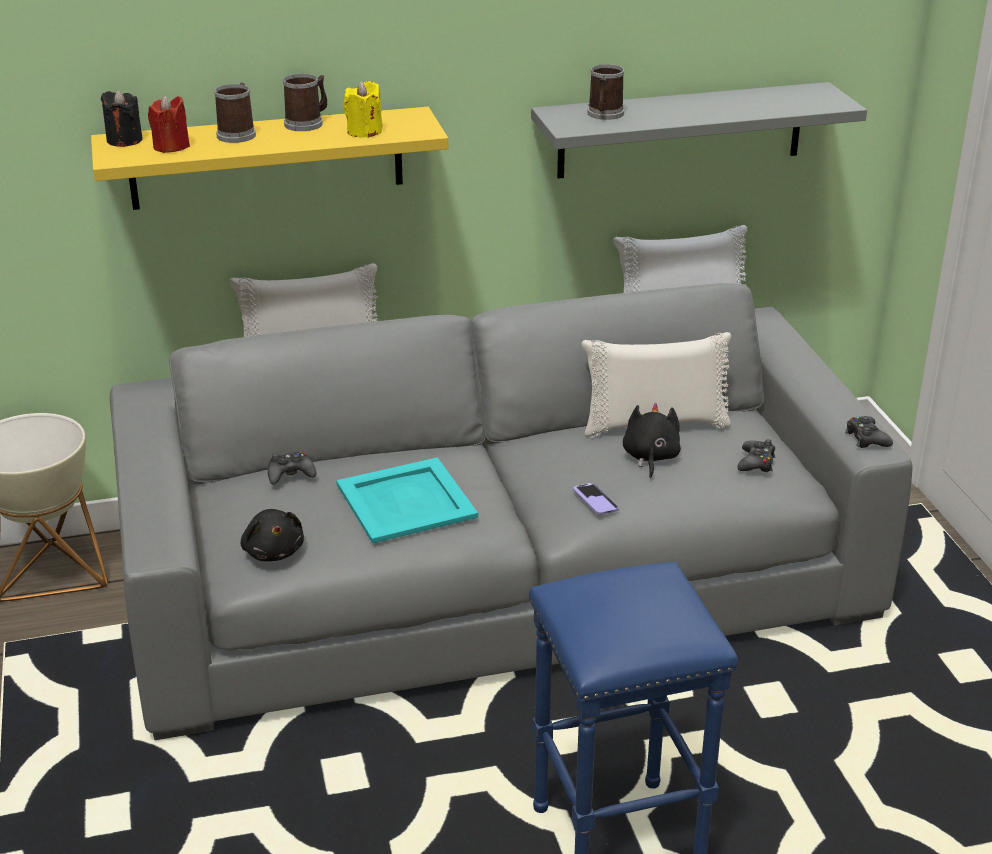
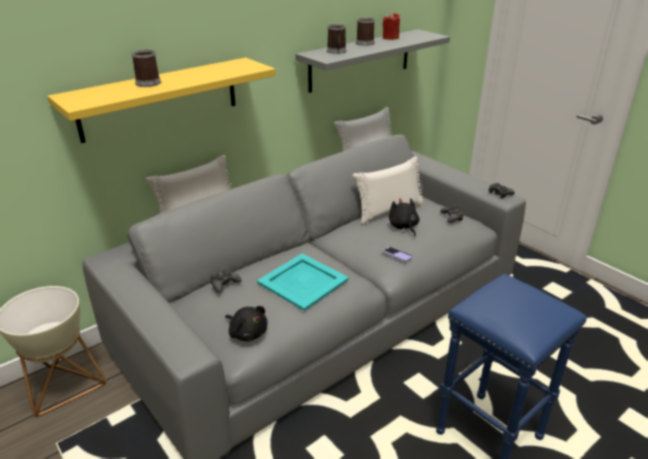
camera: 25 degrees left, 0 degrees up
(124, 140) = (75, 95): black candle -> none
(171, 146) = (111, 93): red candle -> red candle (390, 38)
(307, 123) = (185, 72): mug -> mug (366, 43)
(364, 132) = (225, 72): yellow candle -> none

